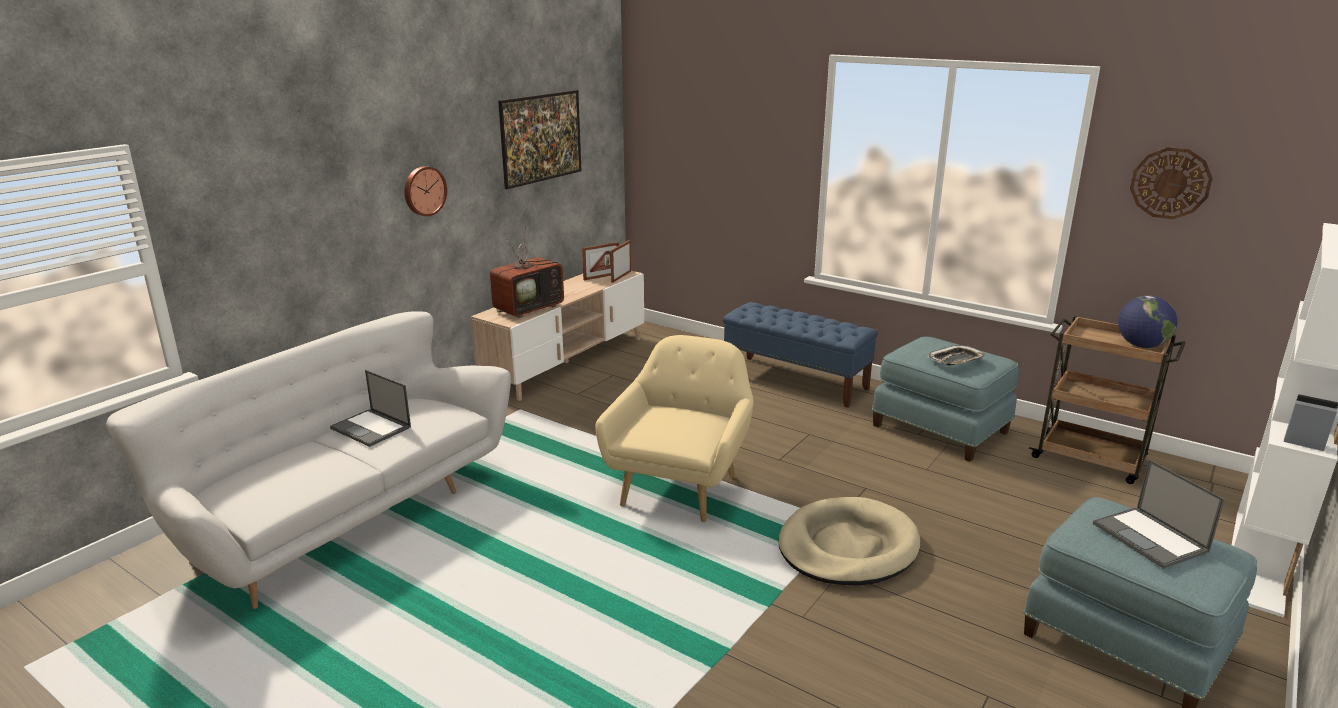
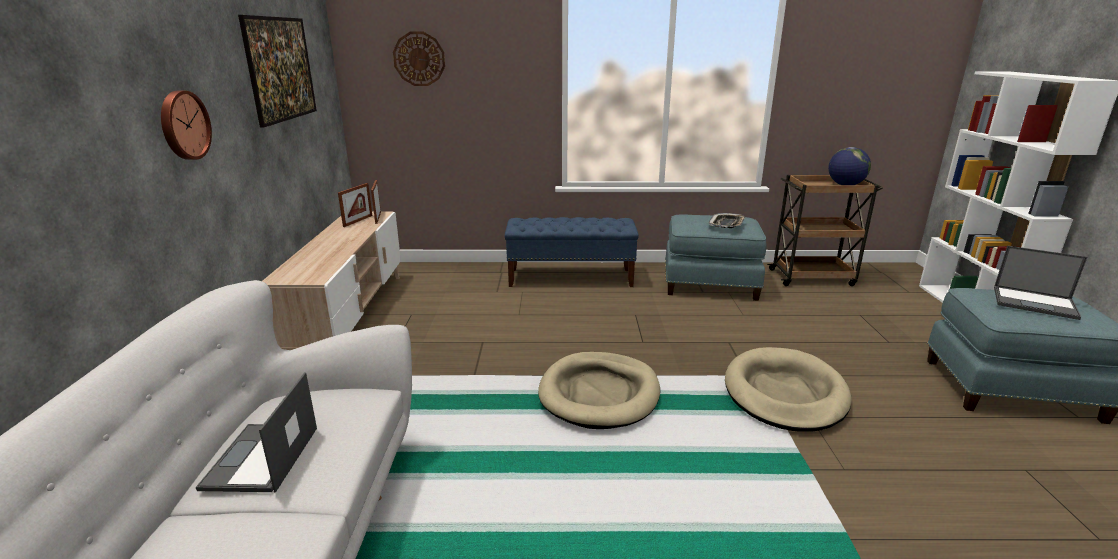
camera: 35 degrees left, 0 degrees up
(372, 428) = (261, 458): laptop -> laptop turned 90 degrees clockwise
(529, 308) = (319, 261): television -> none
(680, 486) = (599, 394): beige armchair -> beige dog bed
(1170, 183) = (838, 65): wall clock -> wall clock (419, 59)

